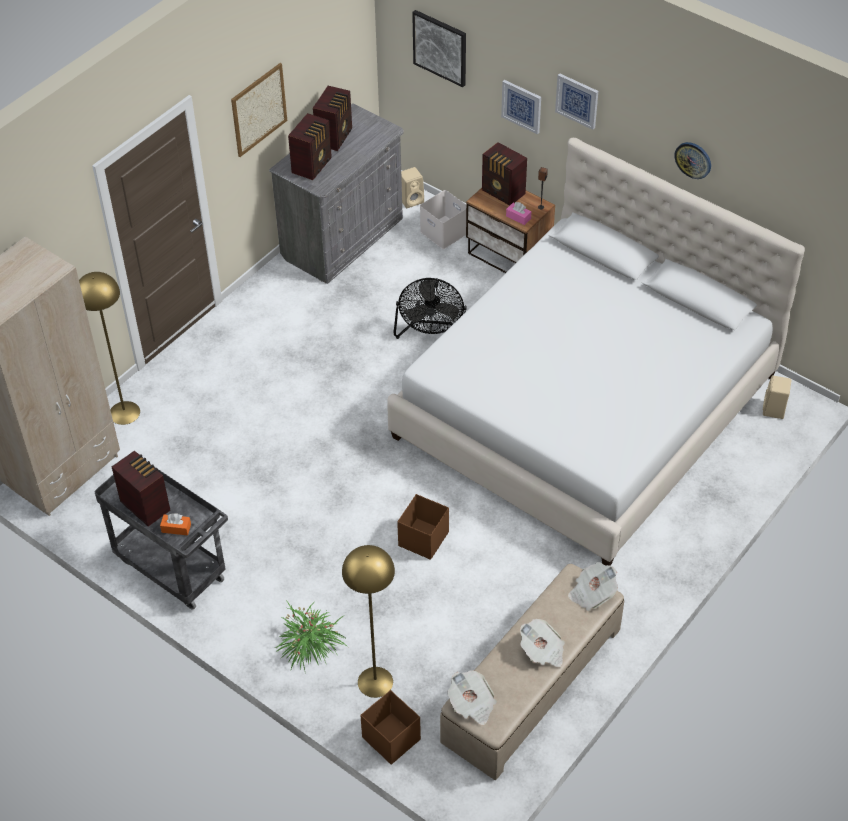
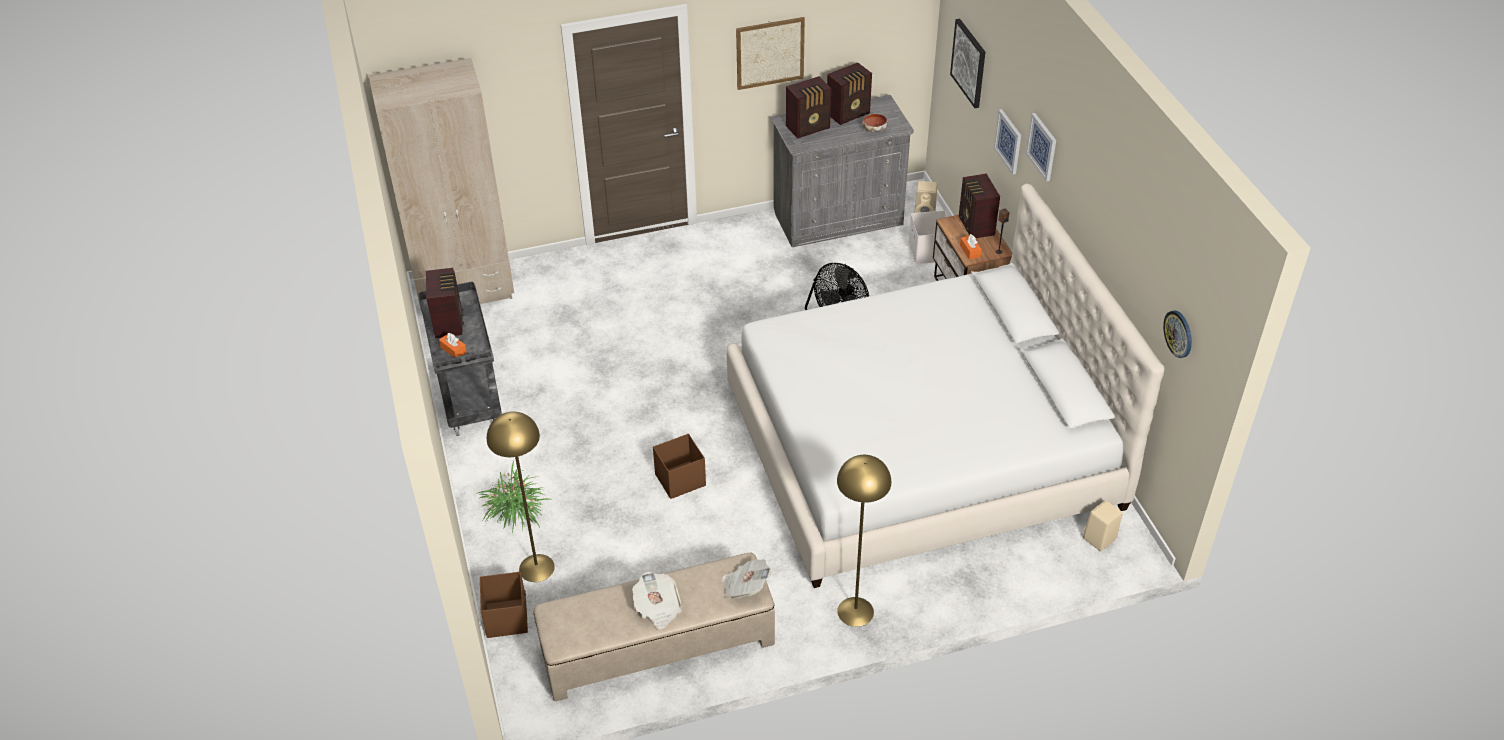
camera: 35 degrees right, 5 degrees down
(124, 412) = (547, 269): yellow floor lamp -> yellow floor lamp (855, 611)
(370, 142) = (874, 129): none -> bowl
(472, 704) = (560, 616): newspaper -> none
(518, 217) = (970, 251): pink tissue box -> orange tissue box
(693, 160) = (1107, 239): wall clock -> wall clock (1179, 333)

